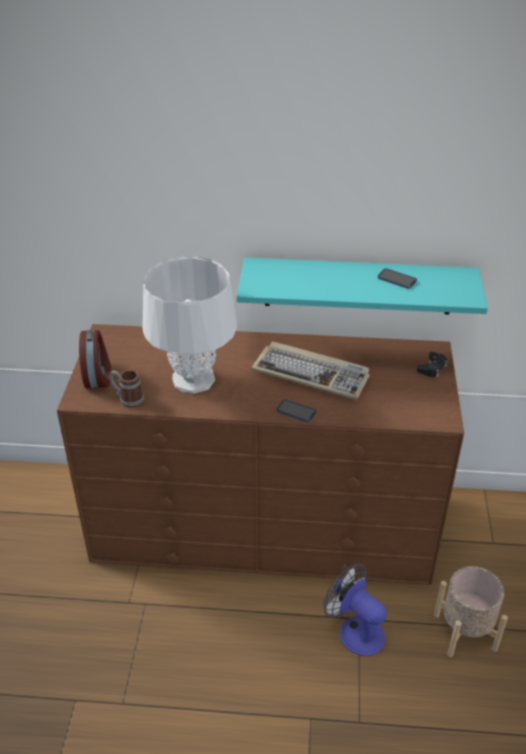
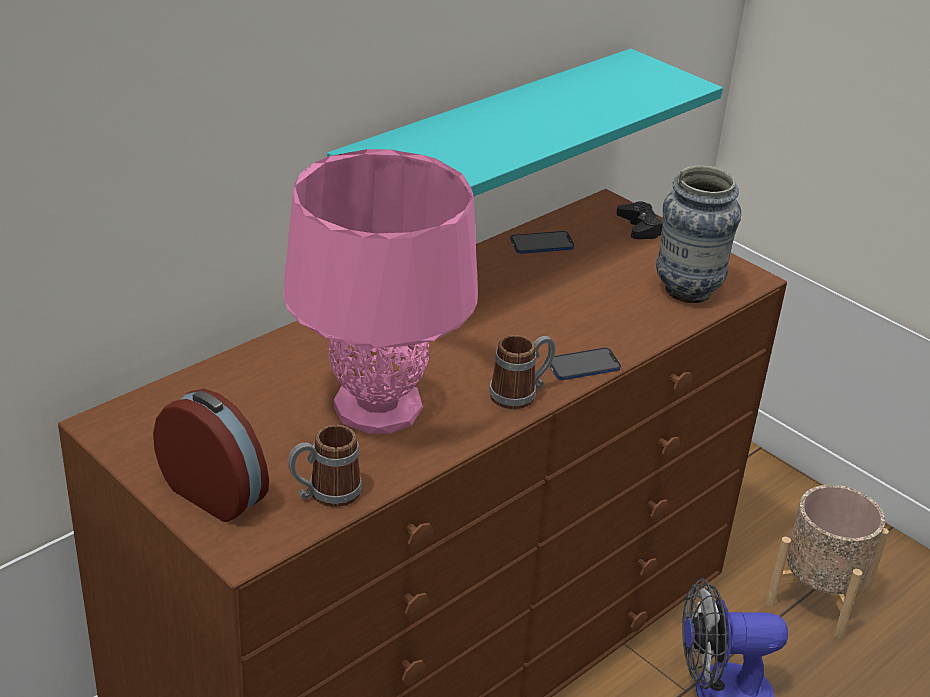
camera: 50 degrees left, 5 degrees down
(193, 379) = (378, 406): grey table lamp -> pink table lamp
(252, 407) = (520, 394): none -> mug
(312, 373) = (520, 308): keyboard -> none
(397, 279) = (575, 97): phone -> phone (542, 244)
(401, 408) = (687, 291): none -> vase

